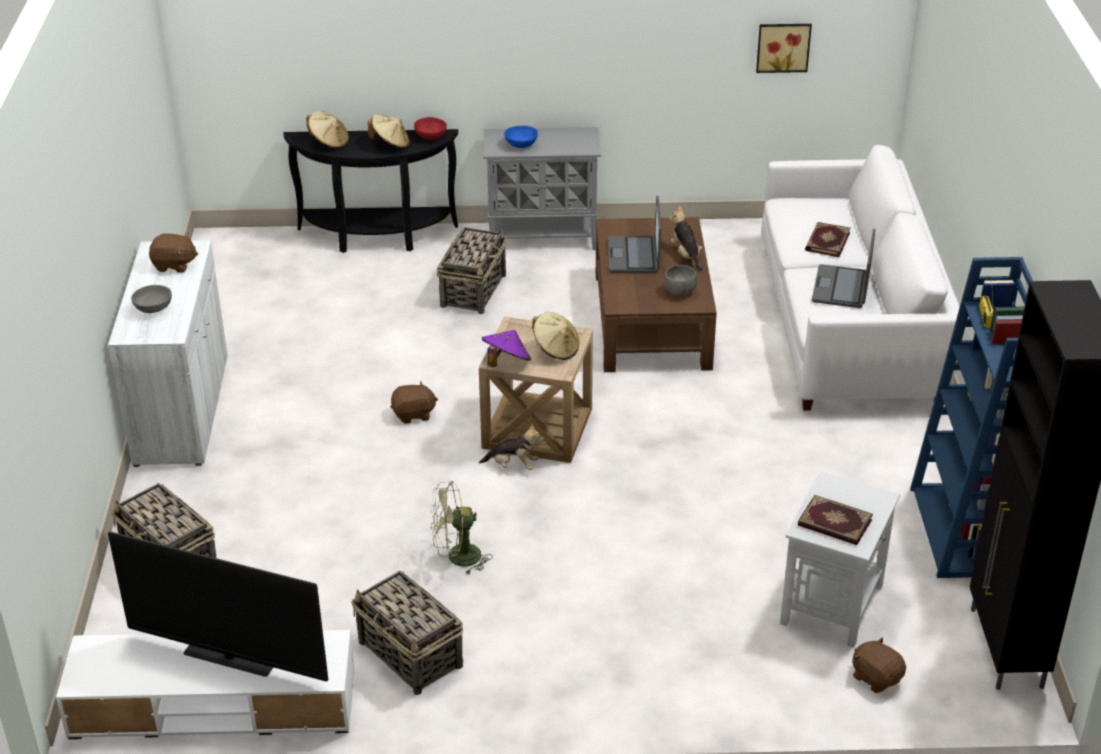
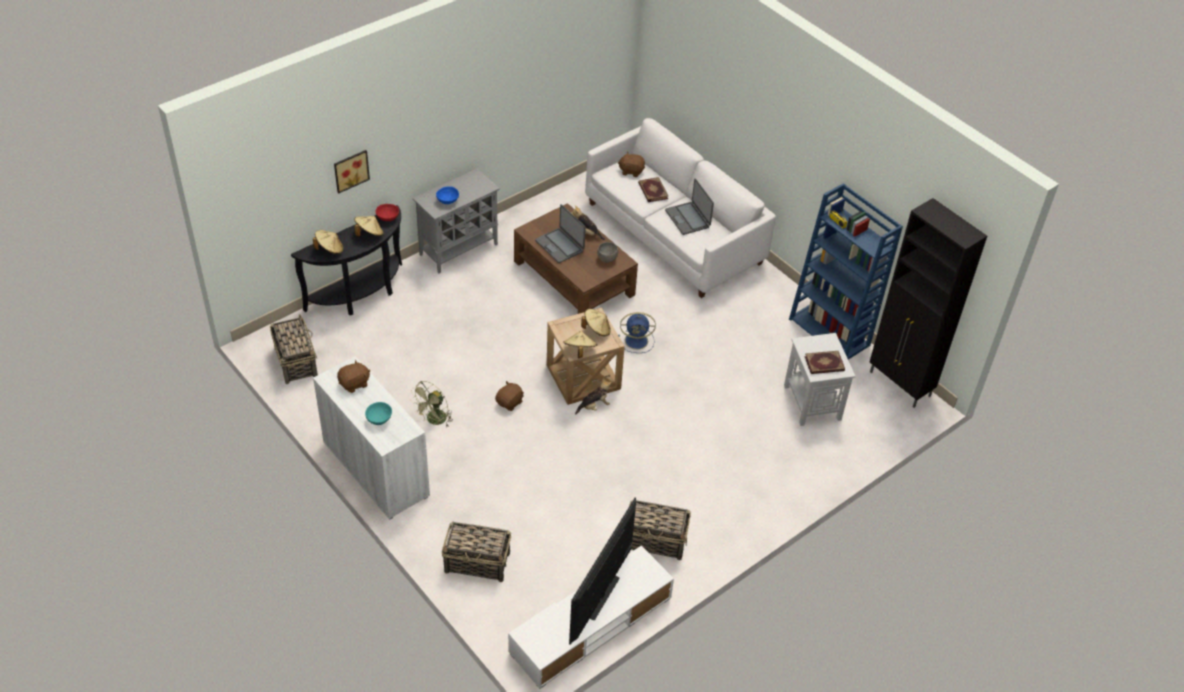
camera: 40 degrees left, 10 degrees up
(154, 309) = (379, 419): grey bowl -> turquoise bowl
(229, 659) = (602, 597): television -> television turned 135 degrees clockwise
(457, 558) = (622, 475): green fan -> green fan (434, 421)
(473, 290) = (457, 304): basket -> basket (296, 361)
(506, 362) = (579, 351): purple hat -> beige hat
(656, 420) = (637, 341): none -> blue fan
(783, 46) = (572, 78): picture -> picture (350, 170)
(876, 677) = (863, 430): brown plush toy -> brown plush toy (631, 171)

